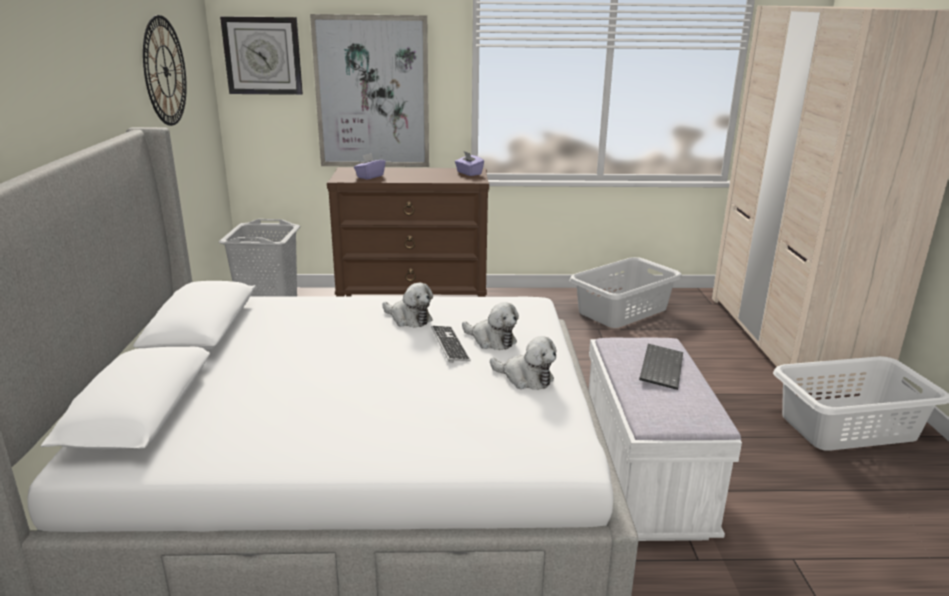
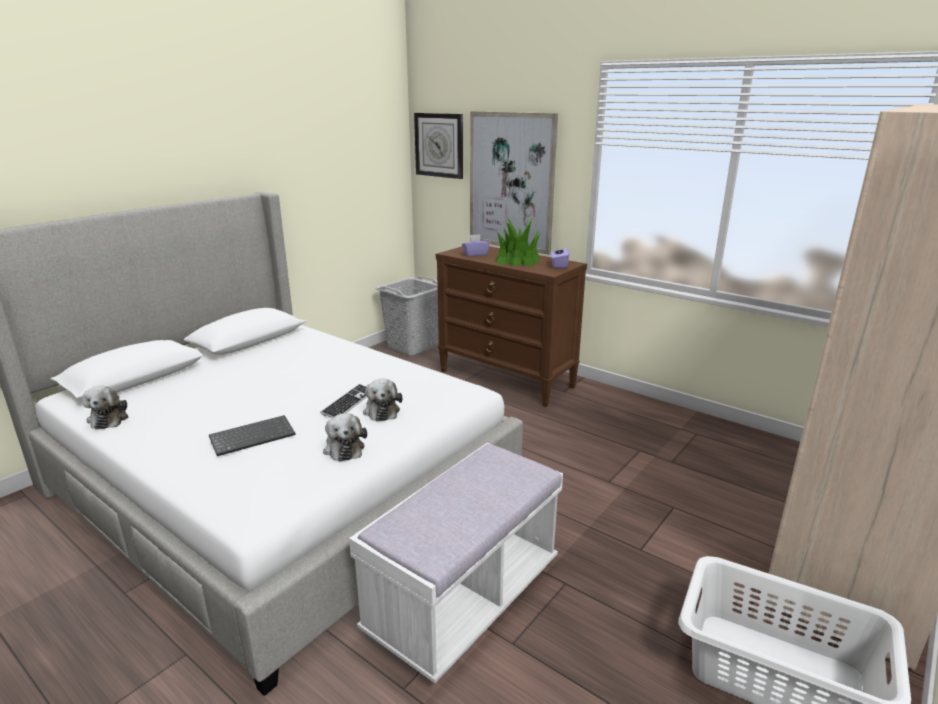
camera: 40 degrees right, 0 degrees up
(165, 71) = (331, 153): wall clock -> none
(409, 319) = (362, 374): plush toy -> plush toy (109, 418)
(422, 175) = (517, 260): none -> potted plant
(623, 311) = (694, 443): grey laundry basket -> none
(660, 367) = (483, 489): keyboard -> keyboard (253, 436)

